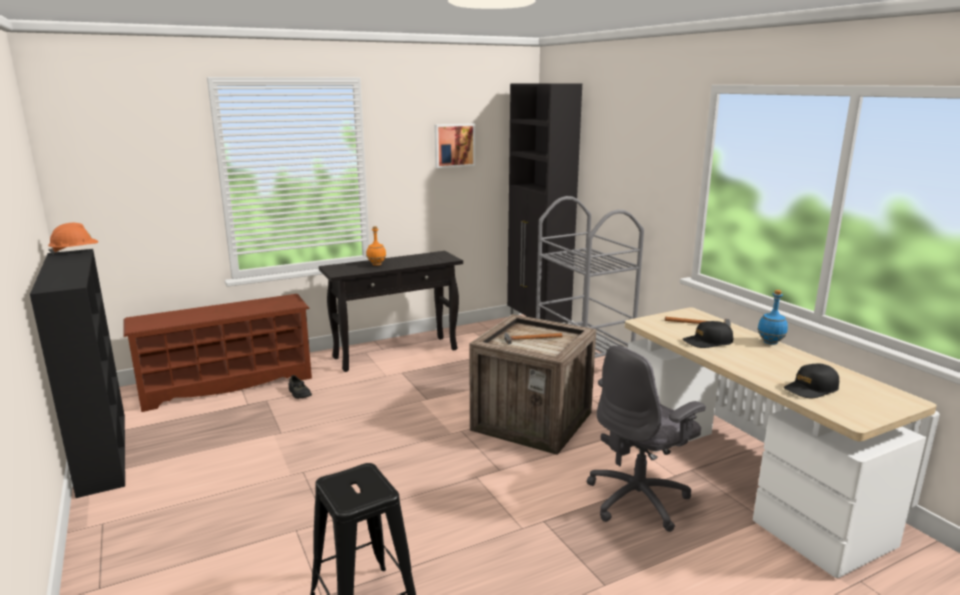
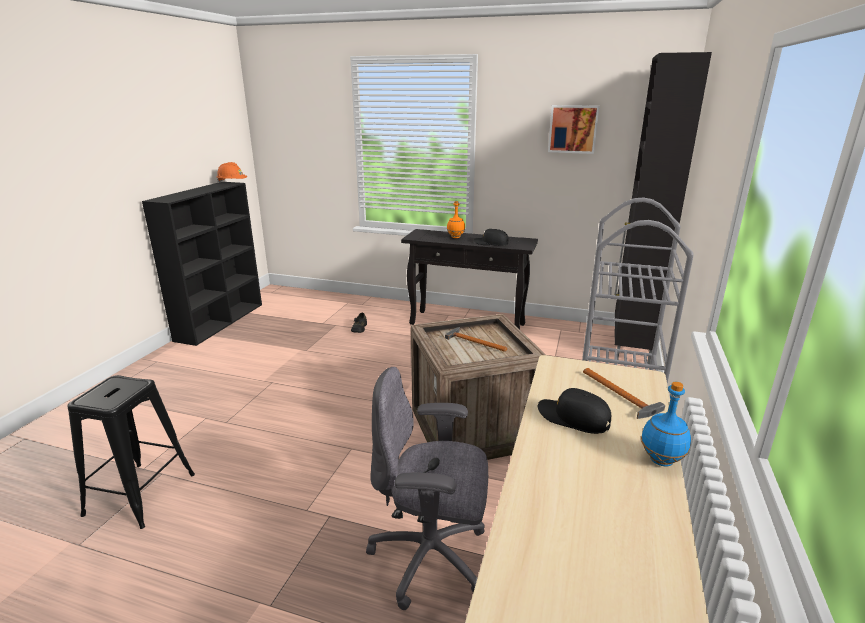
camera: 45 degrees right, 5 degrees up
(228, 384) = (335, 306): brown shoe rack -> none
(811, 389) = (553, 548): black cap -> black cap (491, 243)

